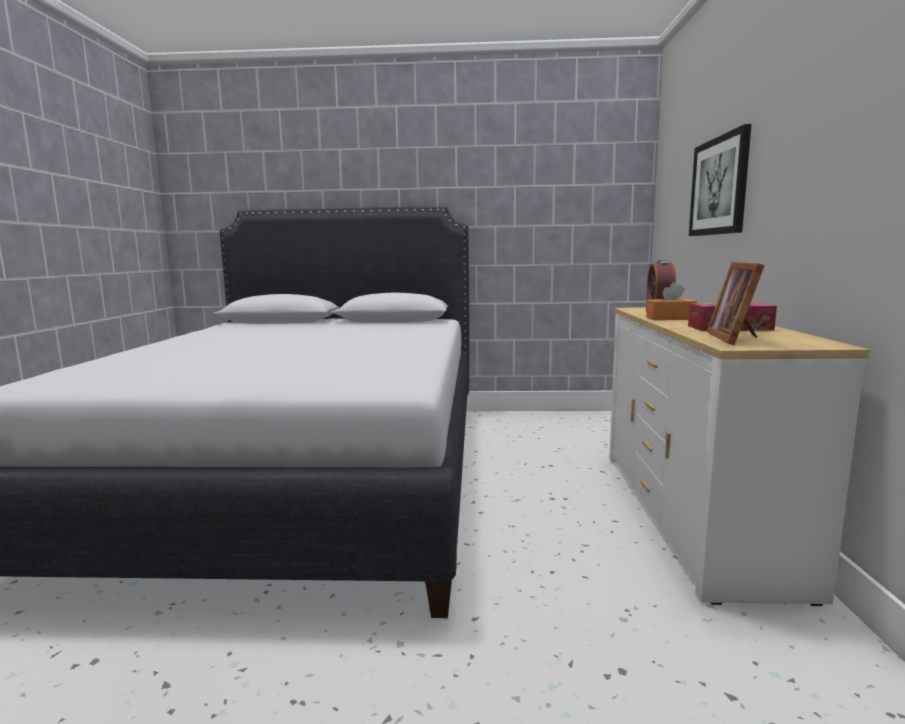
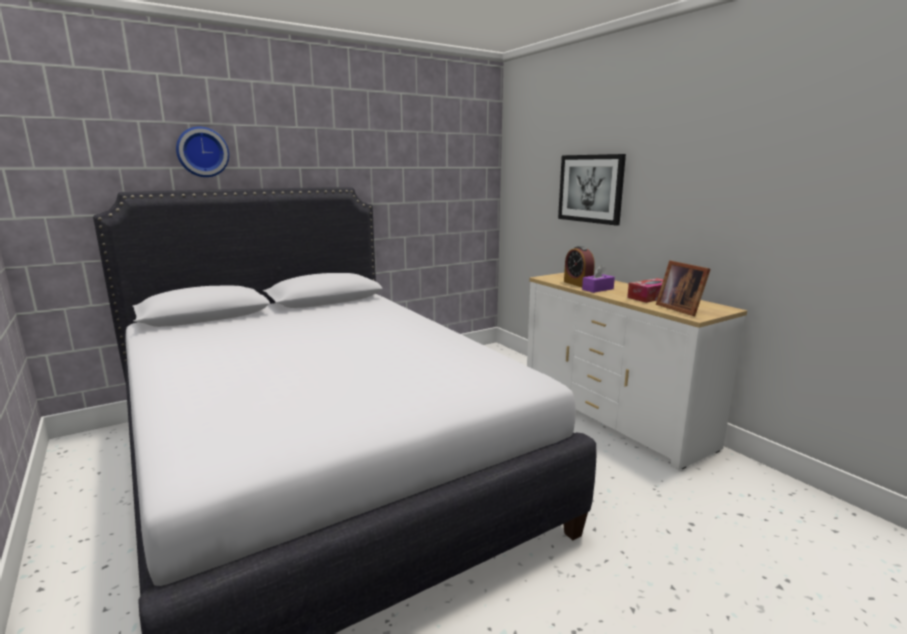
camera: 35 degrees left, 5 degrees up
(310, 175) = (202, 152): none -> wall clock
(670, 318) = (597, 289): orange tissue box -> purple tissue box

